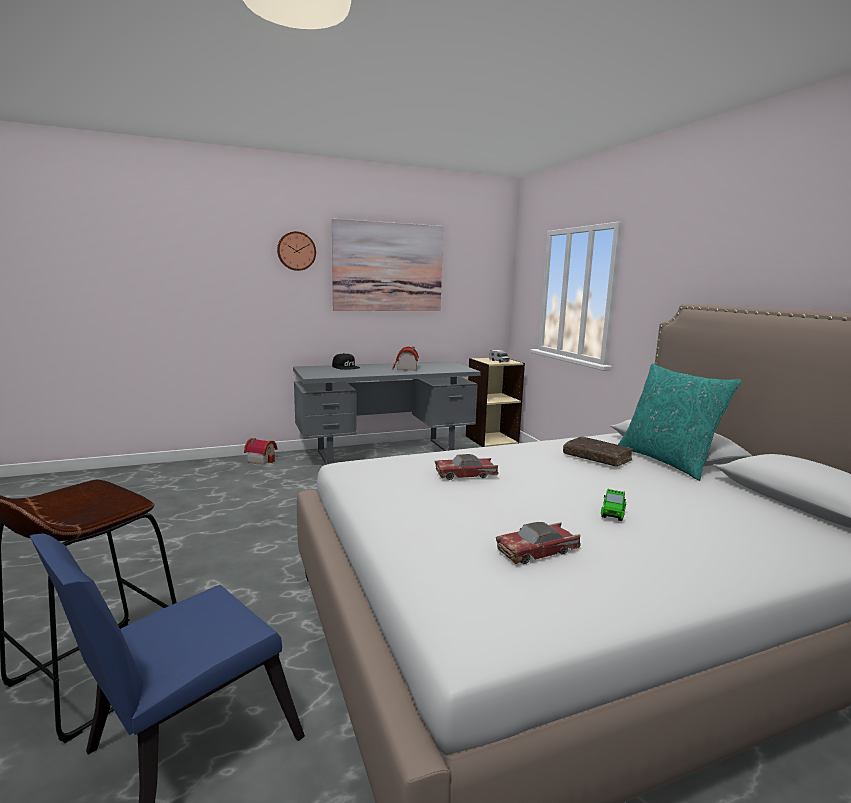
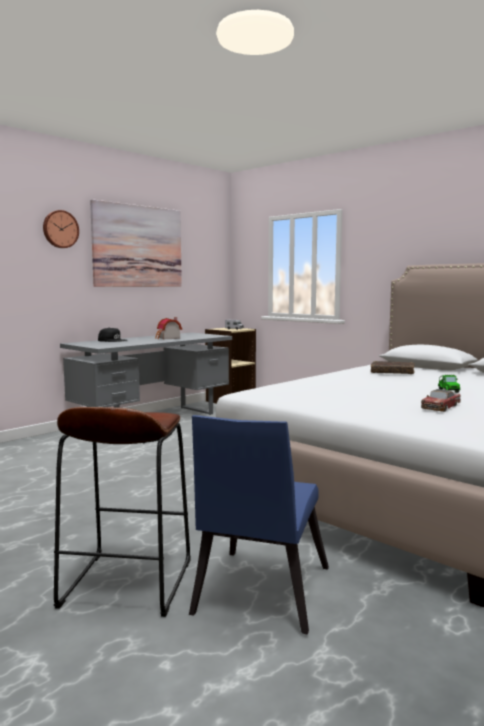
camera: 25 degrees left, 5 degrees down
(261, 459) = (39, 440): toy house -> none
(465, 474) = (336, 386): toy car -> none
(667, 461) = (432, 370): turquoise pillow -> none

